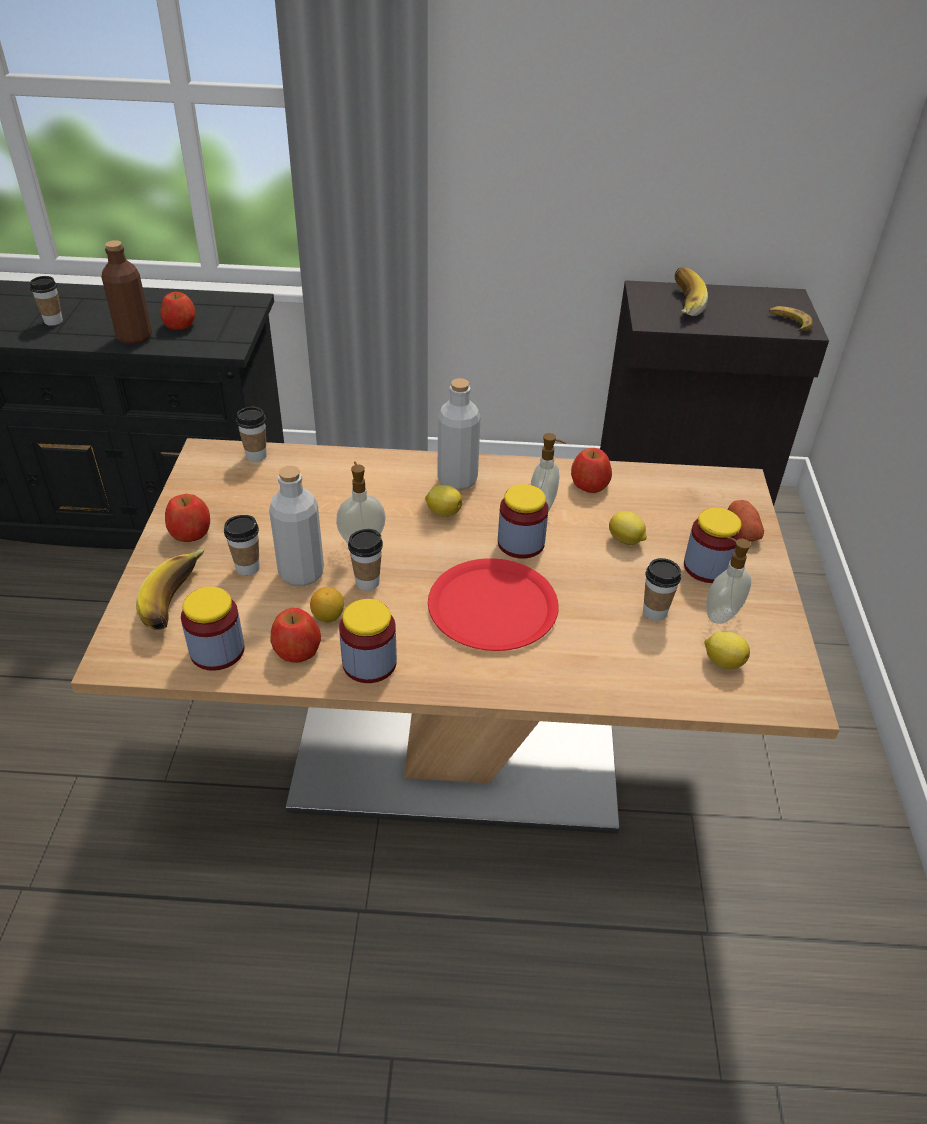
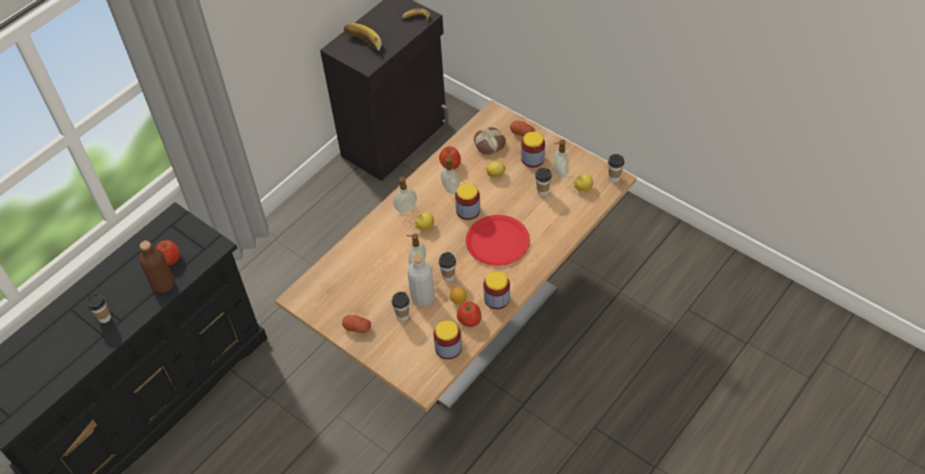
camera: 50 degrees left, 10 degrees up
(179, 602) = (405, 350): banana -> none
(190, 532) = (357, 328): apple -> potato
(256, 456) = (318, 277): cup -> cup (614, 178)
(457, 480) = (406, 209): grey bottle -> soap dispenser
(677, 506) = (490, 144): none -> bread

